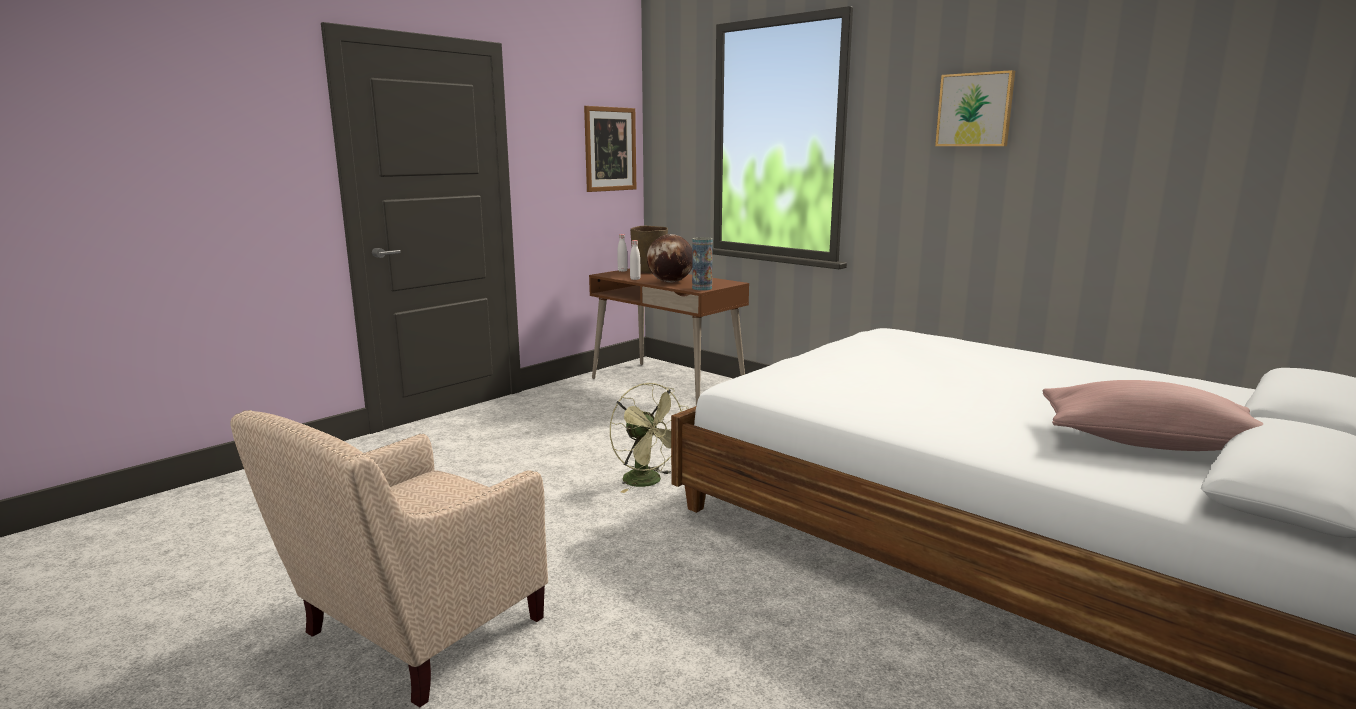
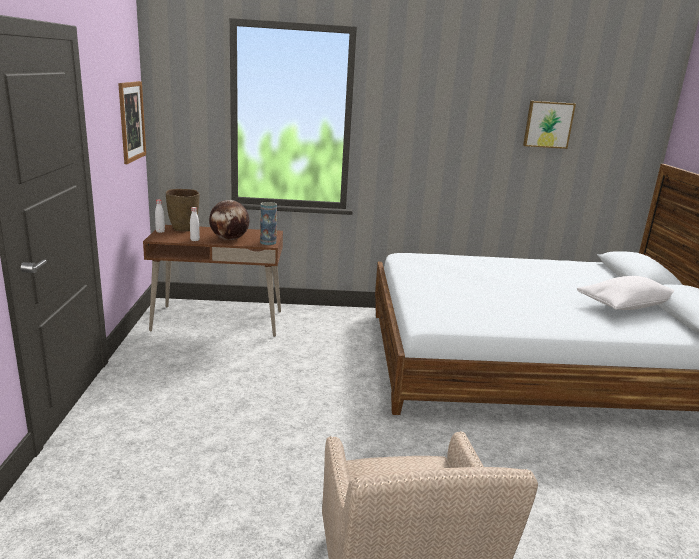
camera: 45 degrees left, 5 degrees up
(648, 482) = (339, 405): green fan -> none
(975, 110) = (445, 110): picture -> picture (548, 124)
(1148, 443) = (626, 306): pink pillow -> white pillow

